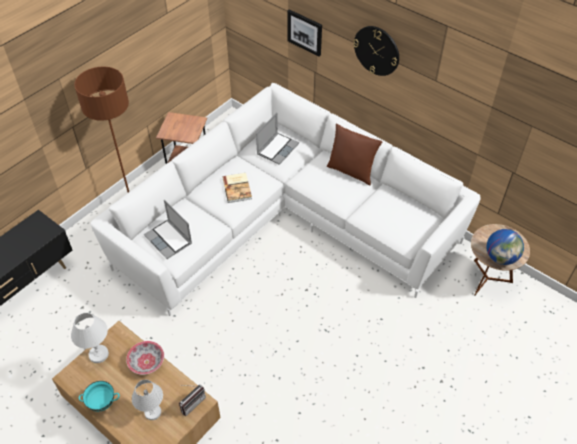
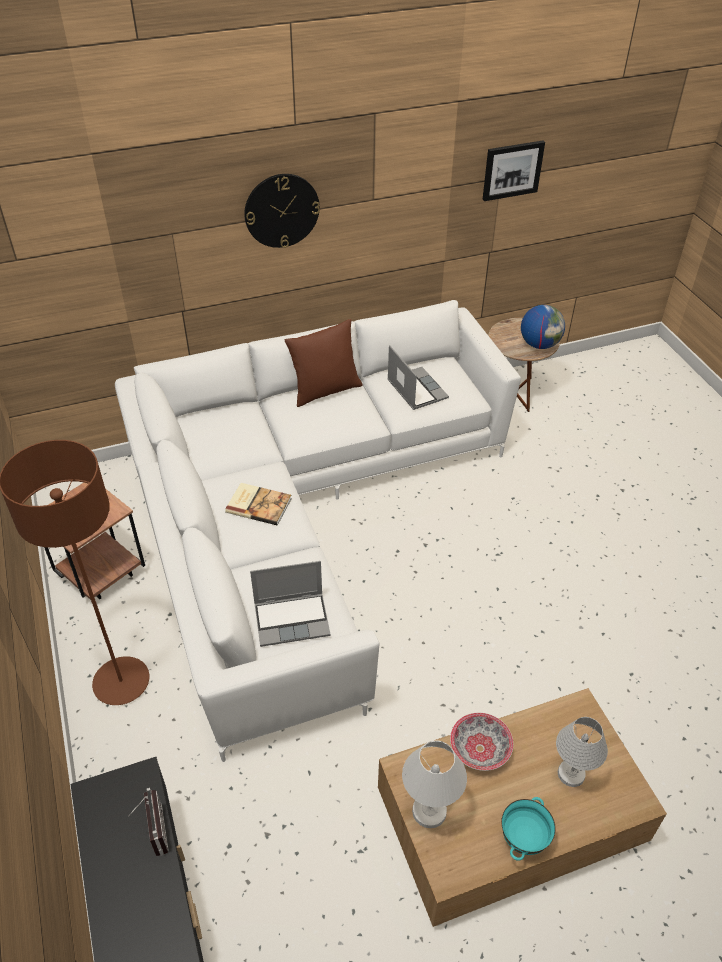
camera: 60 degrees left, 5 degrees down
(191, 402) = (577, 718): radio -> radio (152, 832)
(277, 149) = (223, 436): laptop -> laptop (416, 389)
(305, 32) = (154, 258): picture -> picture (512, 170)

